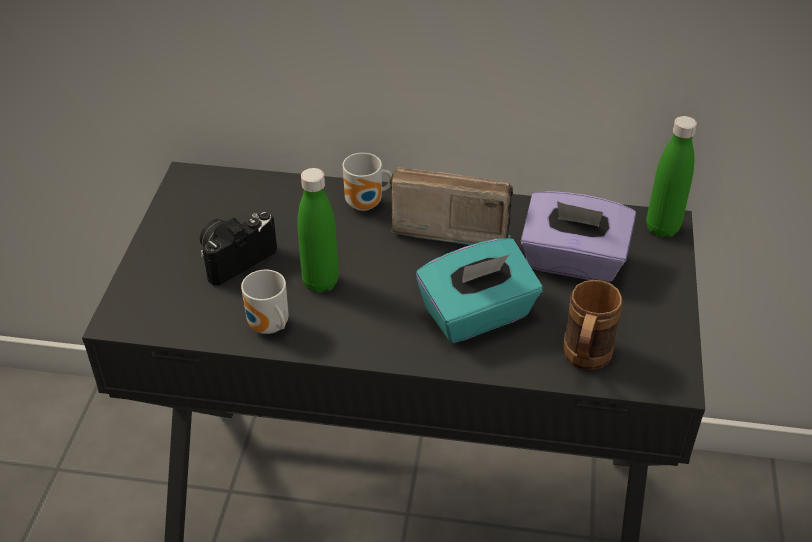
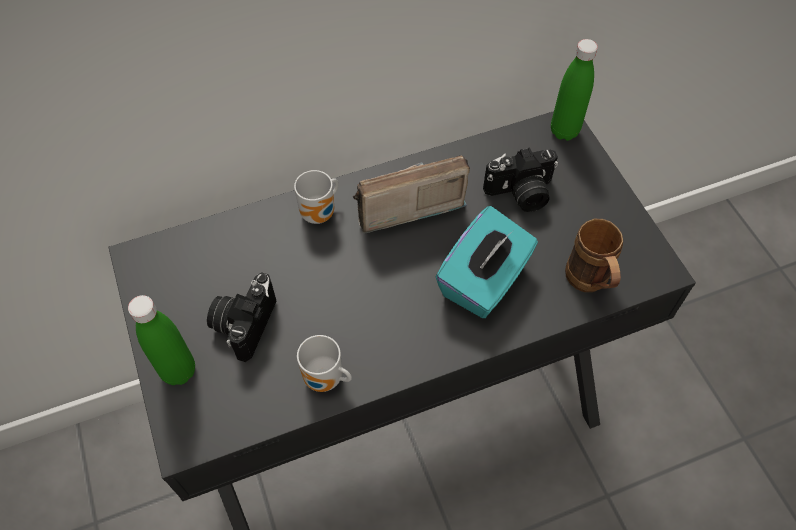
camera: 30 degrees left, 15 degrees up
(320, 282) = (337, 311): green bottle -> green bottle (179, 371)
(572, 262) = (521, 194): purple tissue box -> camera

